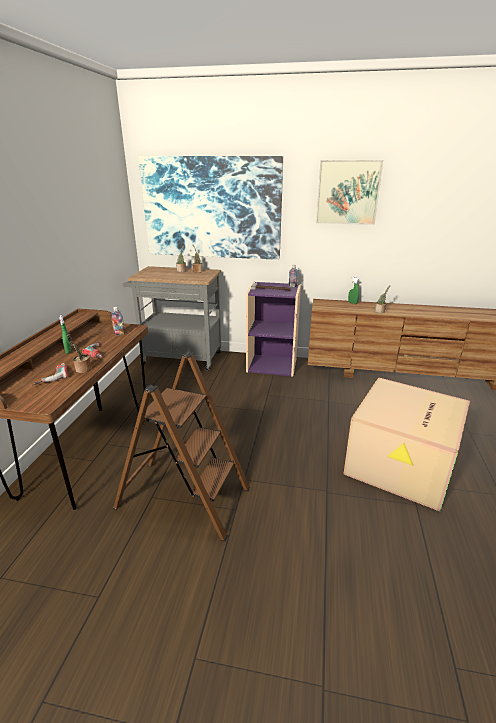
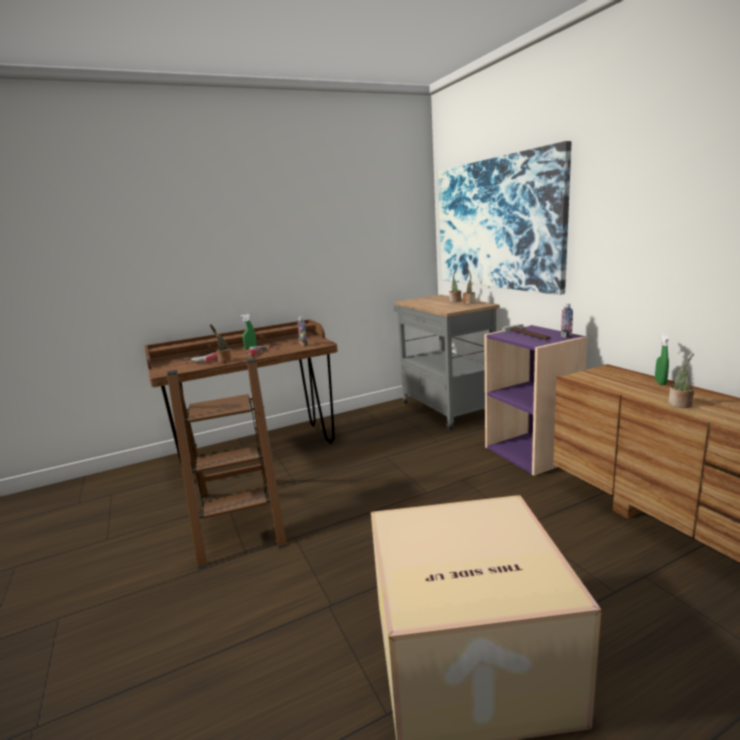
camera: 55 degrees right, 10 degrees down
(347, 192) = (664, 183): picture -> none

